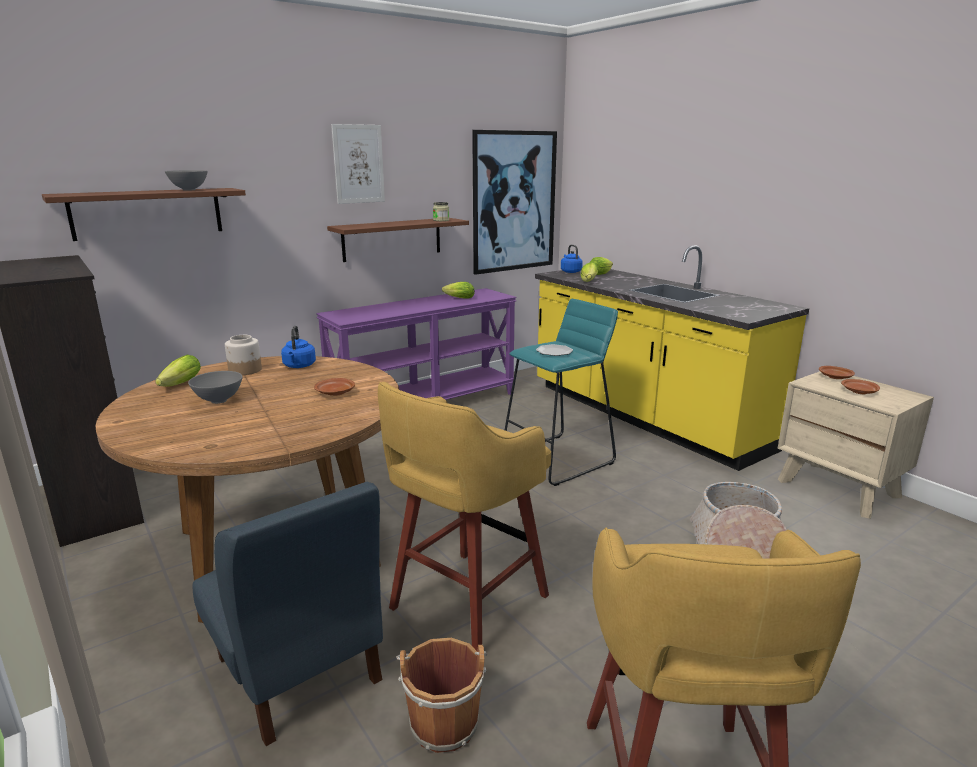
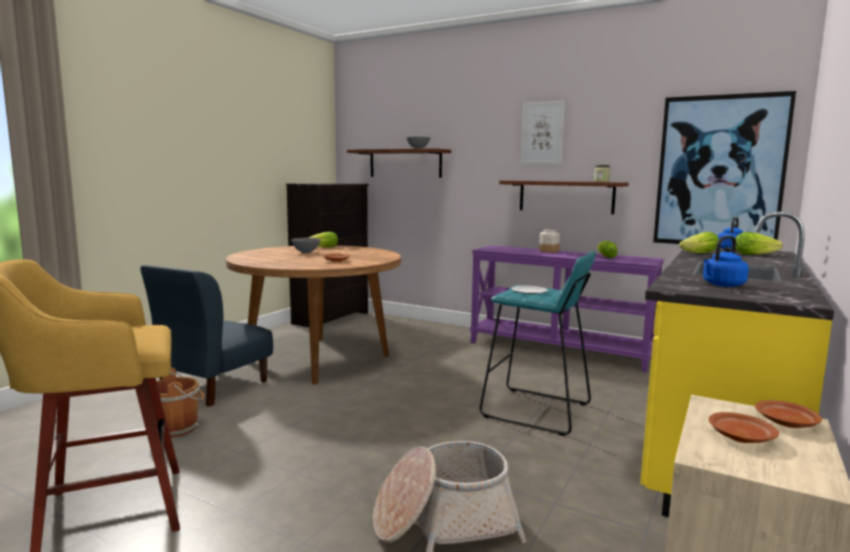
camera: 65 degrees right, 10 degrees down
(245, 370) = (357, 250): jar -> jar (549, 251)
(299, 366) = (375, 253): blue kettle -> blue kettle (722, 285)
(465, 604) = (289, 414): yellow stool -> none

